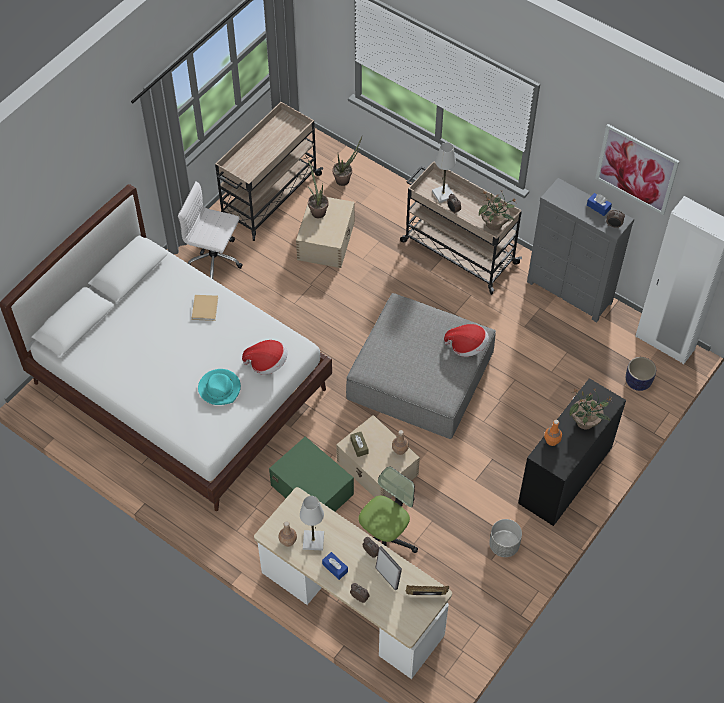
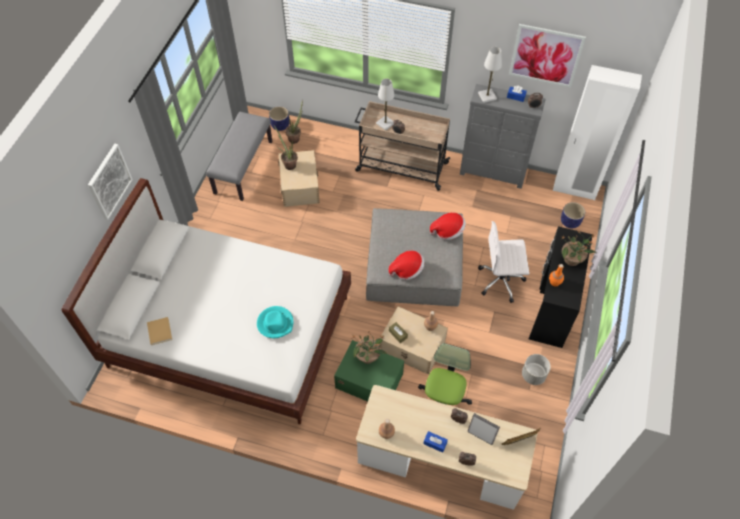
camera: 20 degrees left, 0 degrees up
(89, 181) = (109, 181): none -> picture
(205, 307) = (236, 261): beige book -> beige book (159, 331)
(215, 260) = (220, 225): white office chair -> white office chair (501, 281)
(267, 363) = (305, 290): hat -> hat (407, 270)
(268, 197) = (243, 167): beige cart -> grey bench
(313, 540) = (407, 426): white table lamp -> white table lamp (487, 96)
(333, 158) = (280, 125): none -> planter
(494, 224) = (433, 134): potted plant -> potted plant (368, 357)

